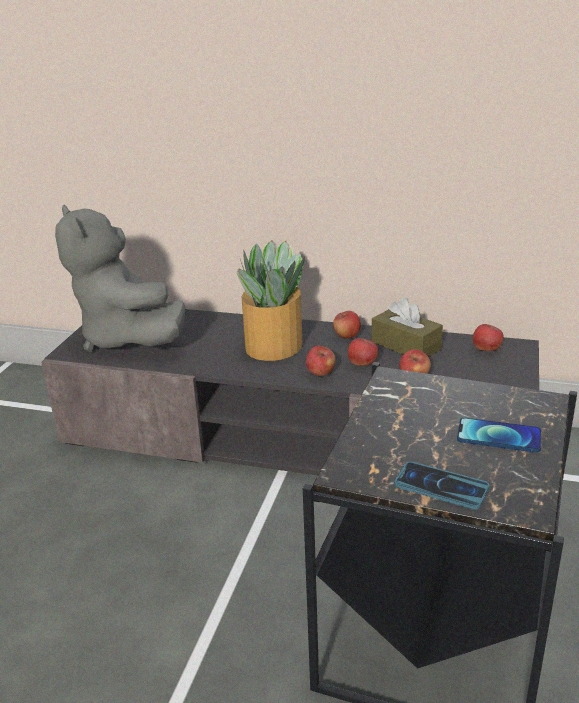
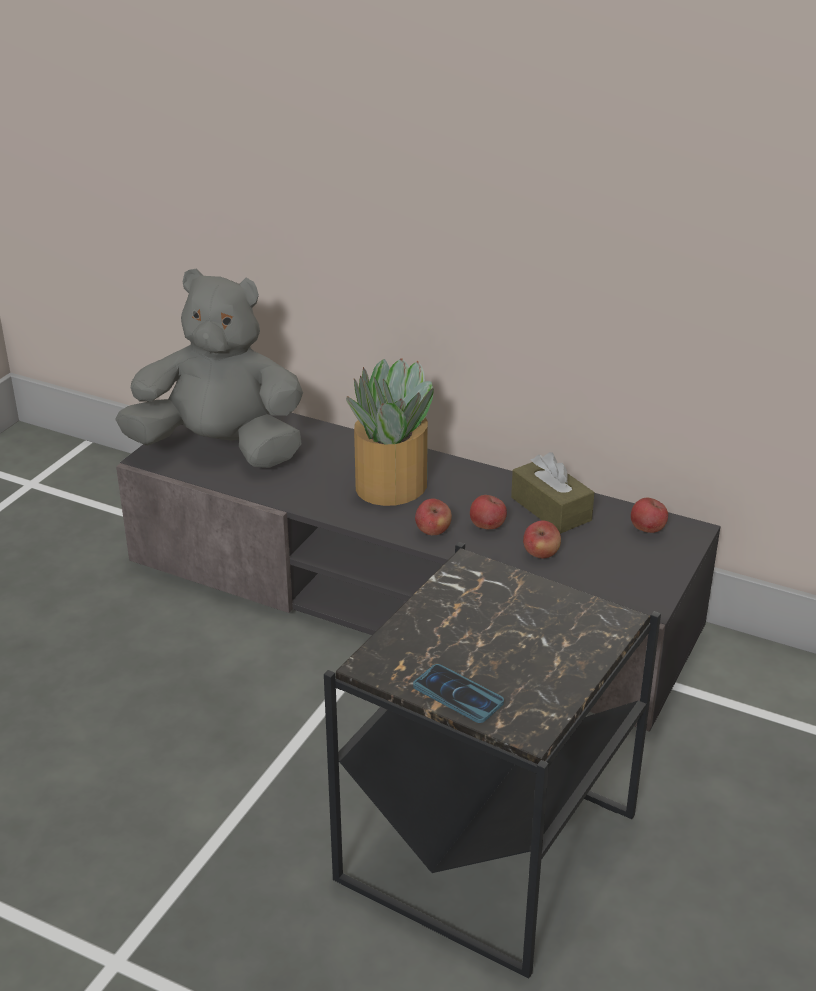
camera: 10 degrees right, 5 degrees up
(127, 339) = (221, 449): grey plush toy -> grey plush toy turned 120 degrees clockwise
(347, 336) = (485, 484): apple -> none
(498, 436) = (545, 651): phone -> none

